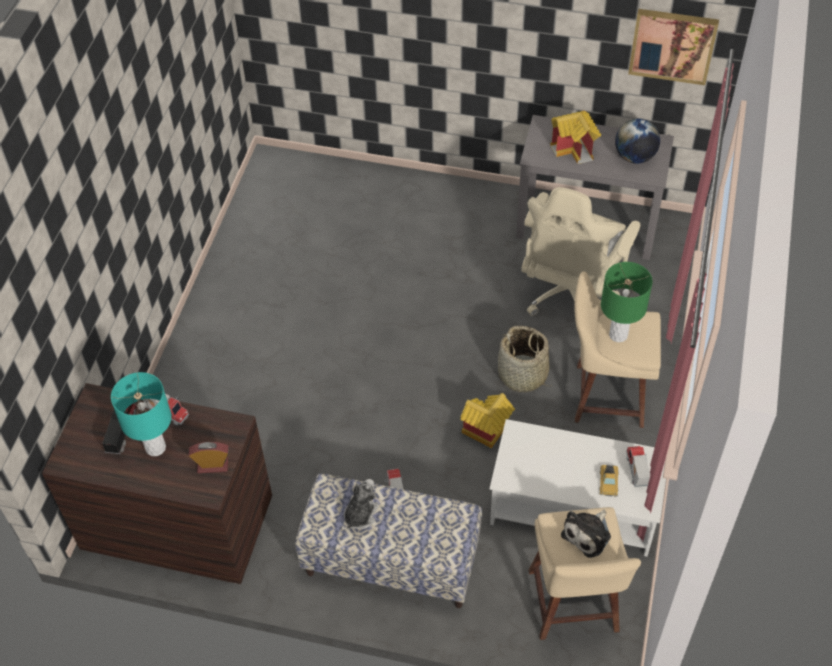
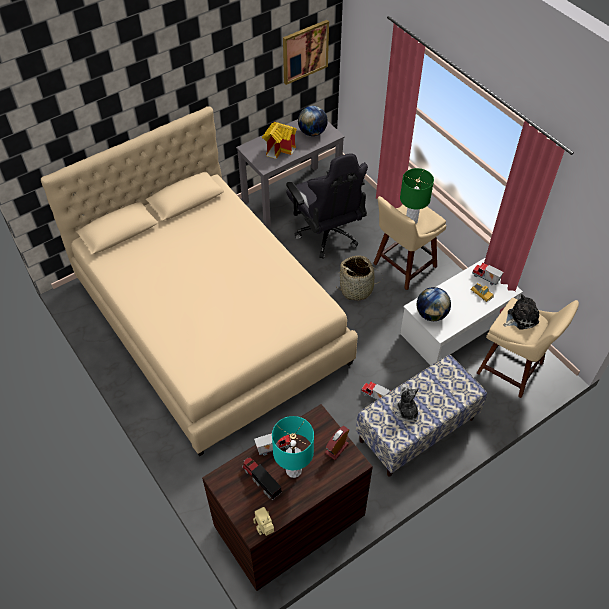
camera: 50 degrees left, 0 degrees up
(70, 472) = (265, 531): none -> toy robot
(345, 284) = (210, 320): none -> beige bed
(485, 433) = (376, 330): toy house -> none
(522, 453) = (431, 314): none -> globe
(571, 290) = (325, 232): beige office chair -> black office chair
(588, 534) = (520, 317): plush toy -> plush toy turned 105 degrees counterclockwise

